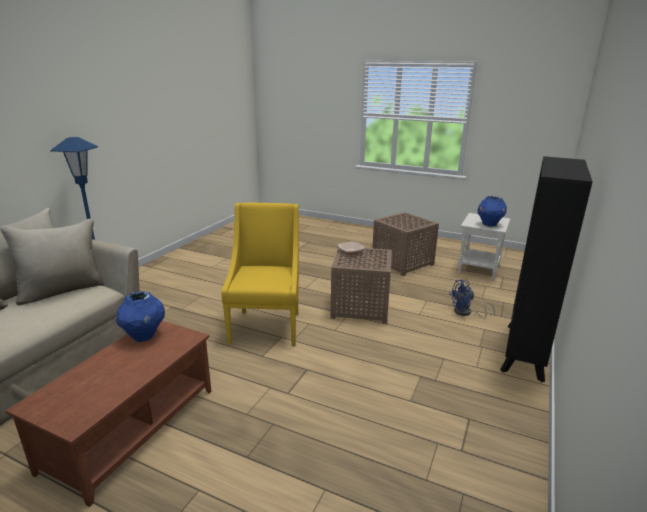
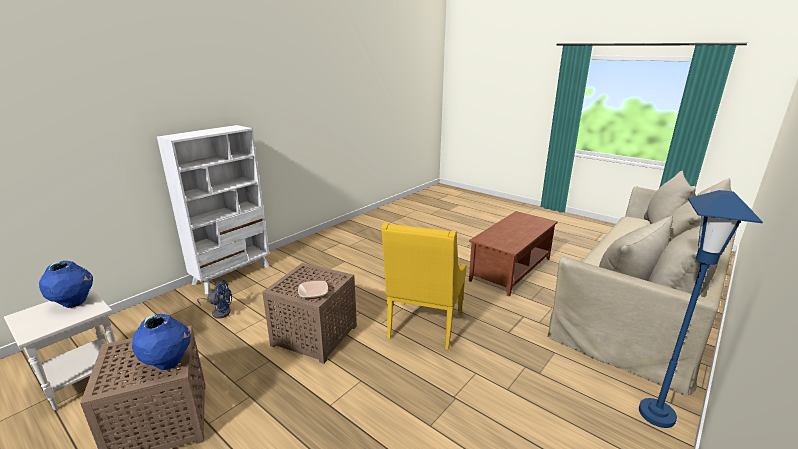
camera: 165 degrees left, 0 degrees up
(144, 336) = (513, 242): blue vase -> blue vase (168, 363)
(524, 351) = (233, 275): black bookcase -> white bookcase

